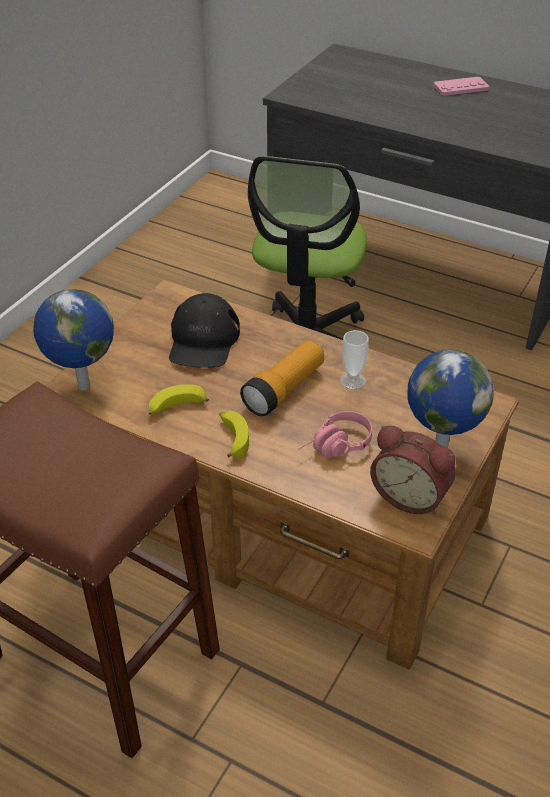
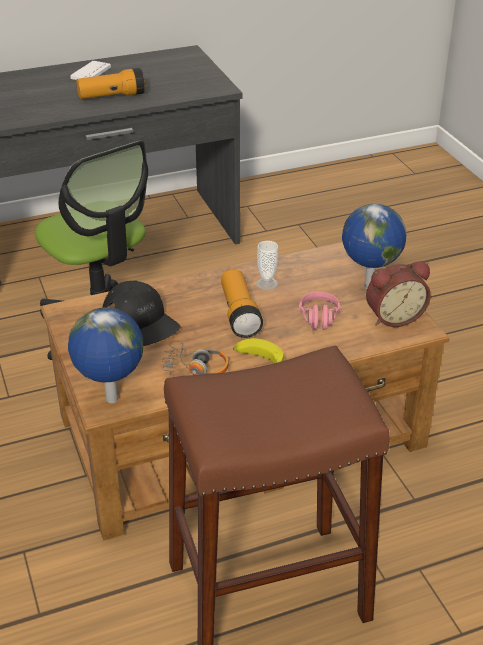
camera: 50 degrees left, 5 degrees down
(176, 408) = (195, 367): banana -> headphones
(437, 118) = (111, 96): none -> flashlight
(460, 87) = (91, 72): pink game controller -> white game controller

